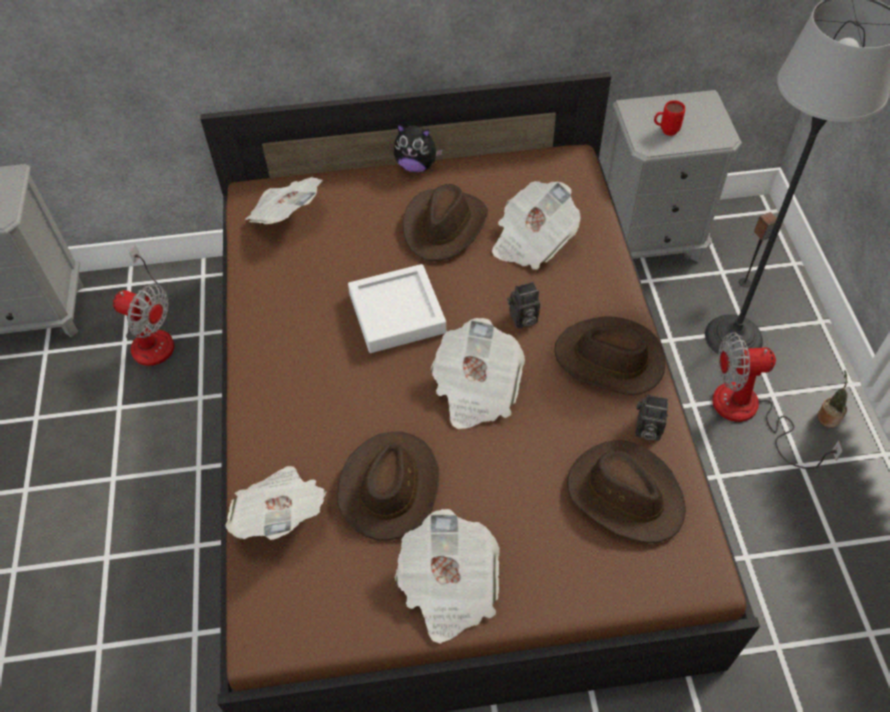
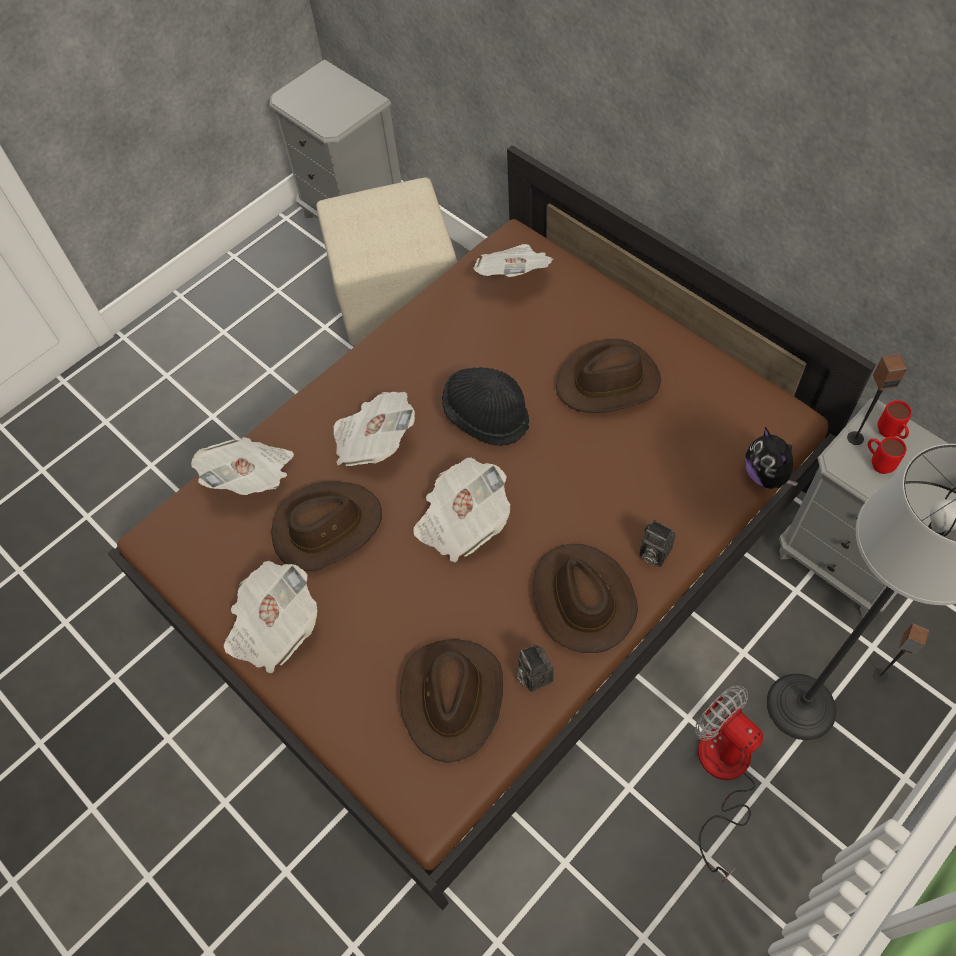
camera: 55 degrees right, 5 degrees up
(152, 335) = (398, 295): fan -> beige ottoman
(397, 313) = (486, 416): white tray -> black hat
(416, 166) = (656, 316): plush toy -> plush toy (766, 475)
(522, 319) = (564, 506): camera -> camera (652, 553)
(532, 241) = (657, 454): newspaper -> newspaper (374, 441)
(636, 128) = (855, 438): none -> speaker
(650, 112) = (890, 435): none -> red mug
(828, 416) = (788, 851): potted plant -> none

